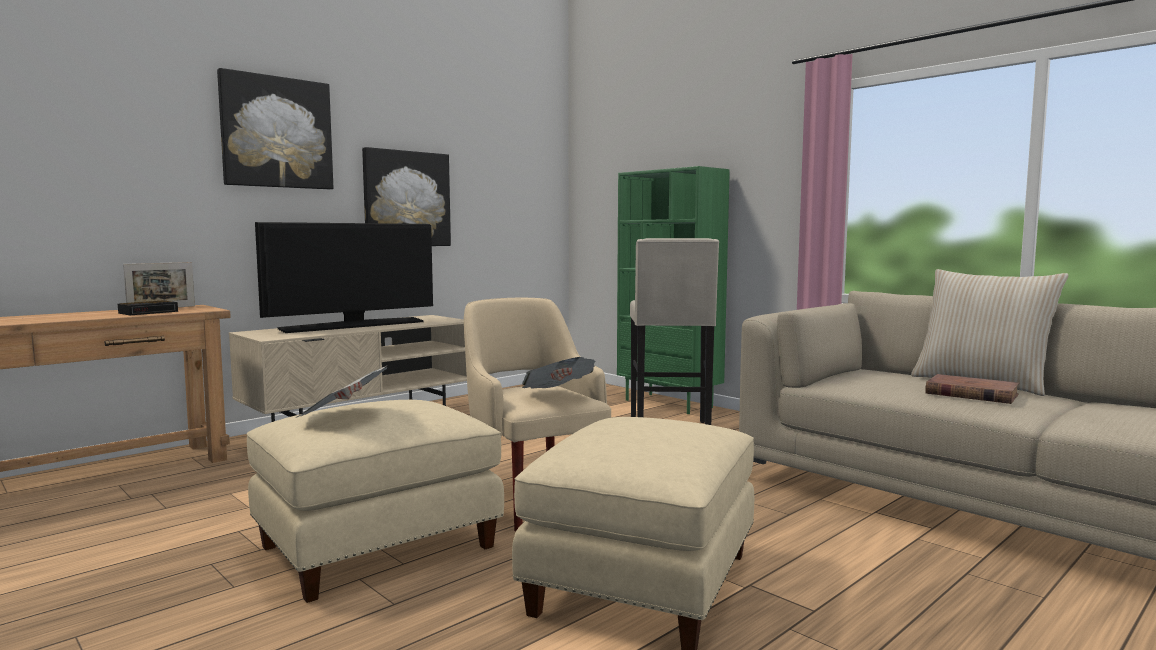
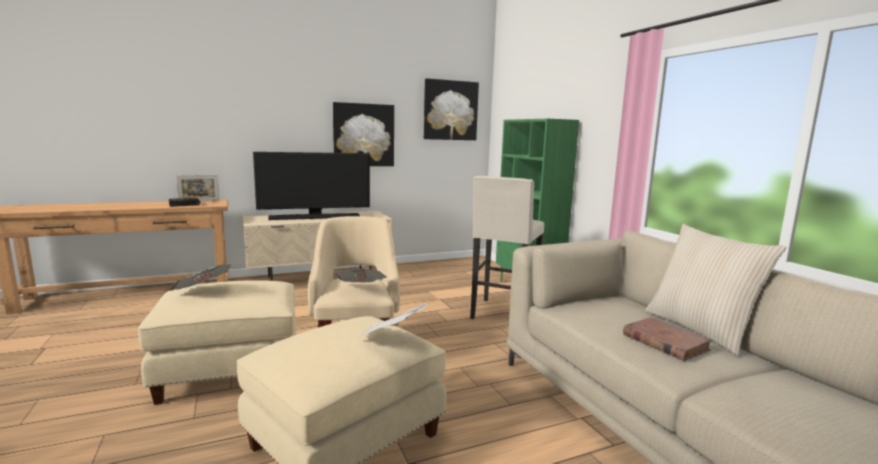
camera: 20 degrees right, 5 degrees up
(276, 132) = (275, 94): picture -> picture (450, 110)
(700, 423) = (392, 337): none -> newspaper

